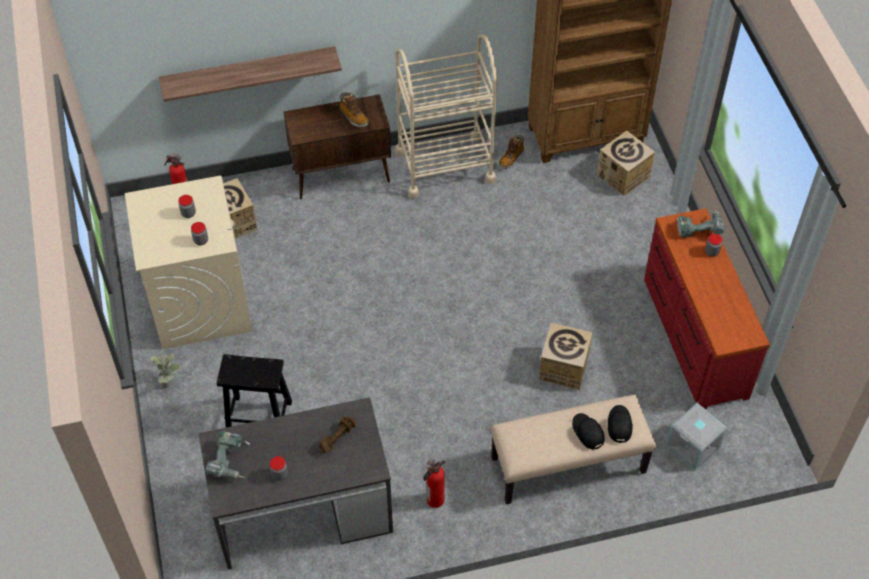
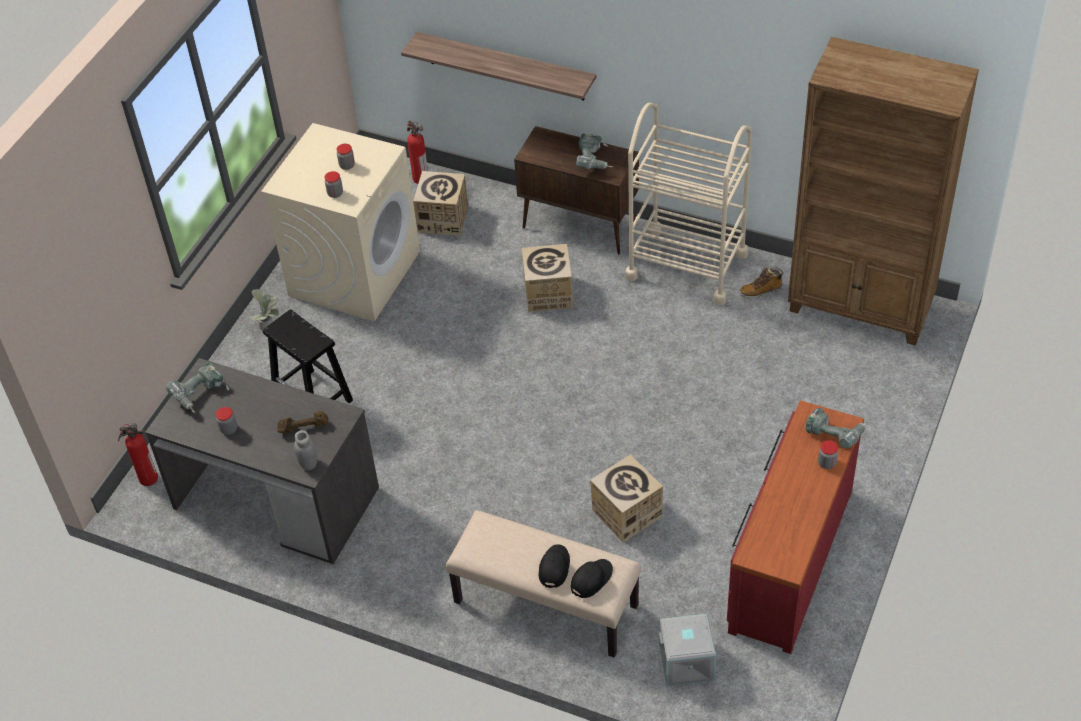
camera: 40 degrees right, 5 degrees down
(353, 117) = (594, 161): boot -> power drill
(368, 463) = (308, 464): none -> grey jar
(434, 500) = (394, 559): fire extinguisher -> fire extinguisher (147, 478)
(623, 176) = (863, 366): cardboard box -> cardboard box (548, 293)

